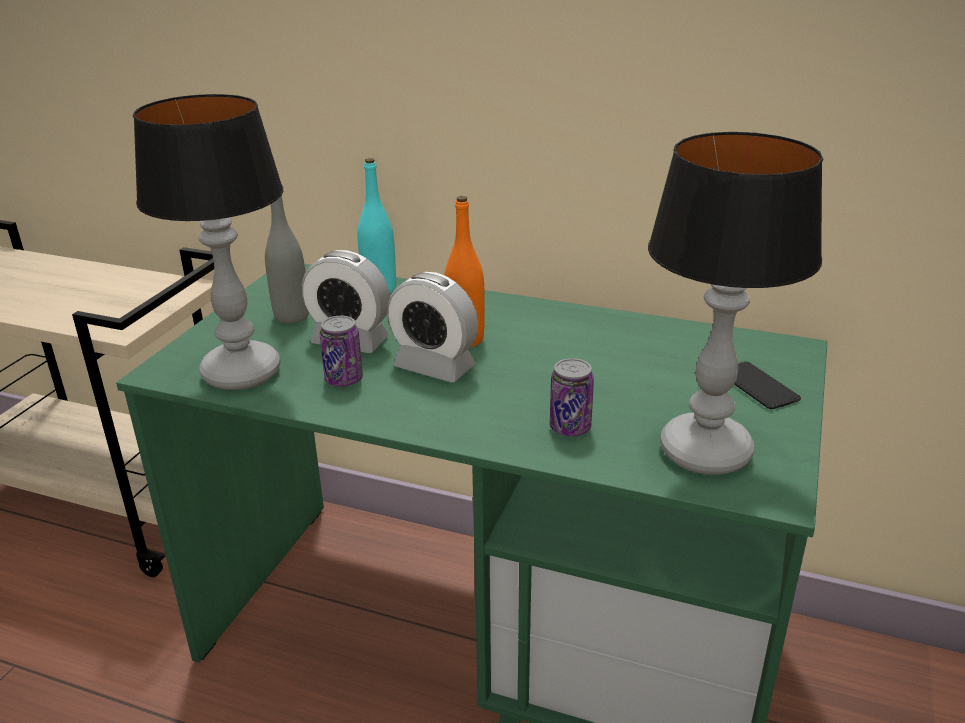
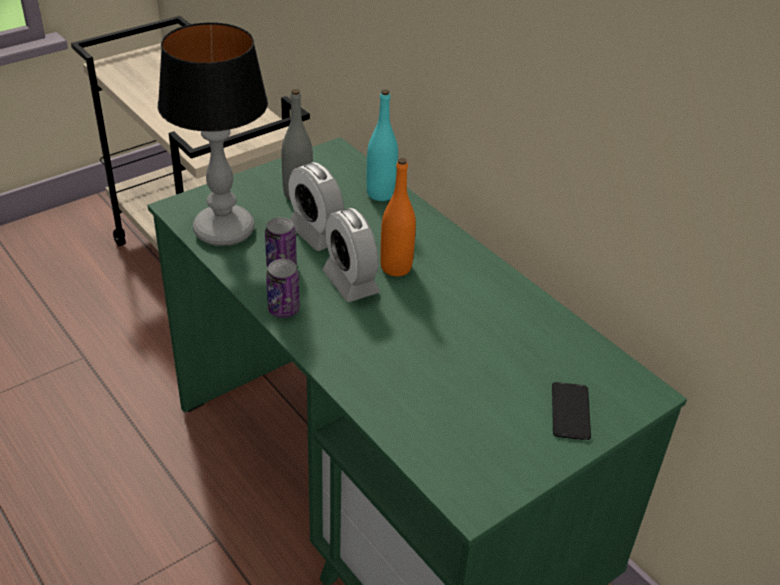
camera: 30 degrees right, 10 degrees up
(570, 428) = (389, 377): can -> can (283, 309)
(706, 453) = (461, 446): table lamp -> none

